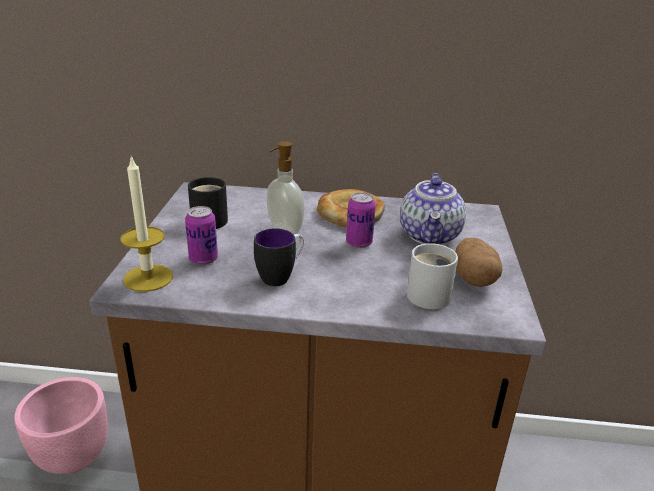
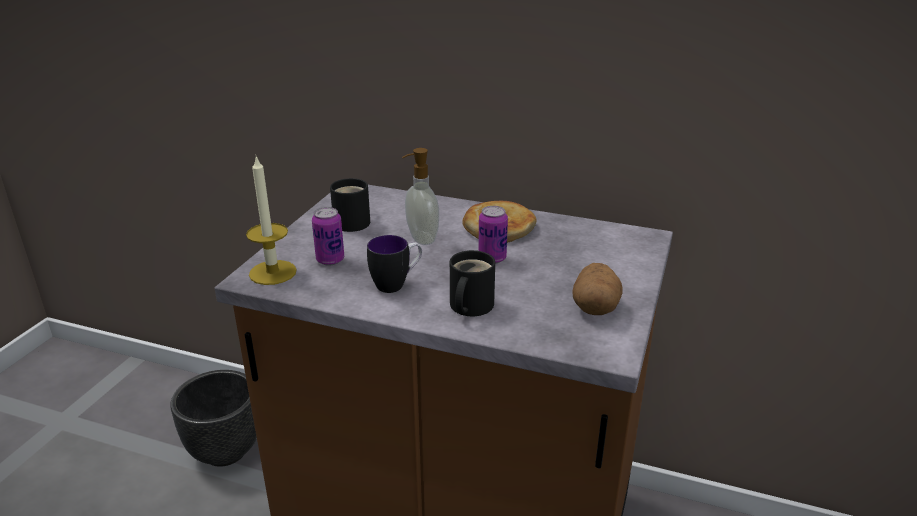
camera: 15 degrees right, 0 degrees up
(72, 458) = (224, 452): pink planter -> black planter
(360, 291) = (468, 306): none -> black mug
(428, 294) = (537, 316): white mug -> none
(430, 236) = (573, 258): teapot -> none

